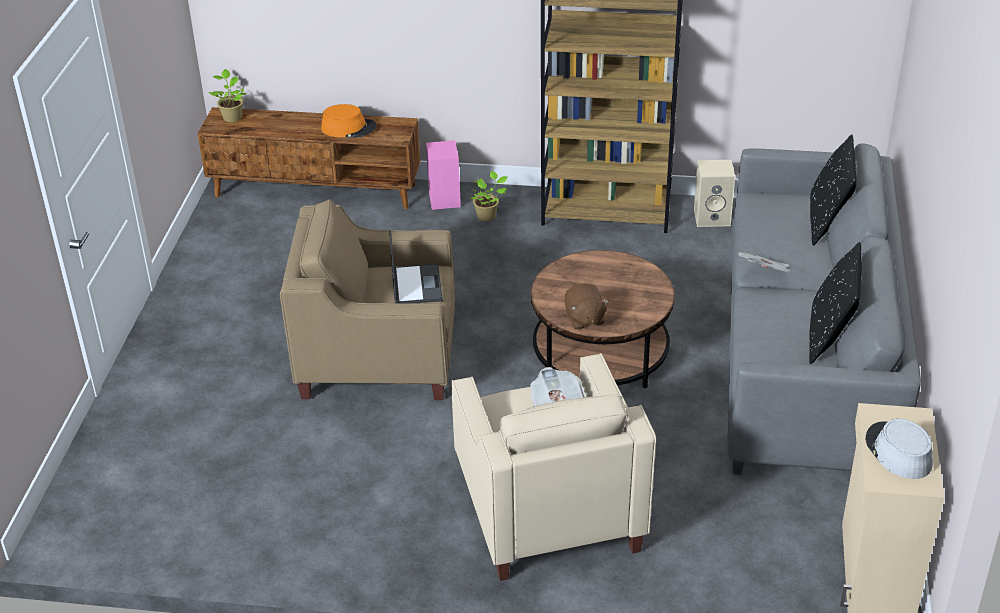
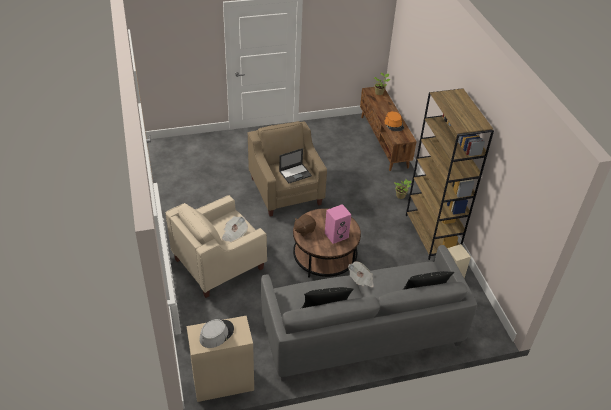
camera: 65 degrees right, 5 degrees up
(443, 198) = (404, 179): pink speaker -> pink speaker (336, 235)

